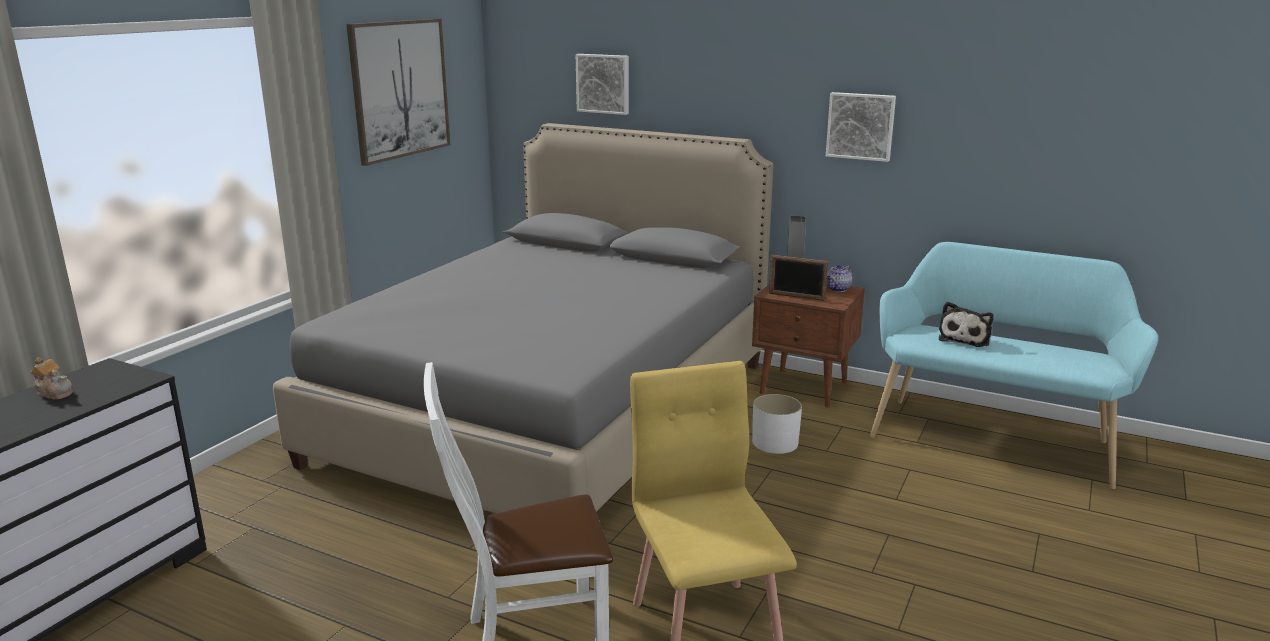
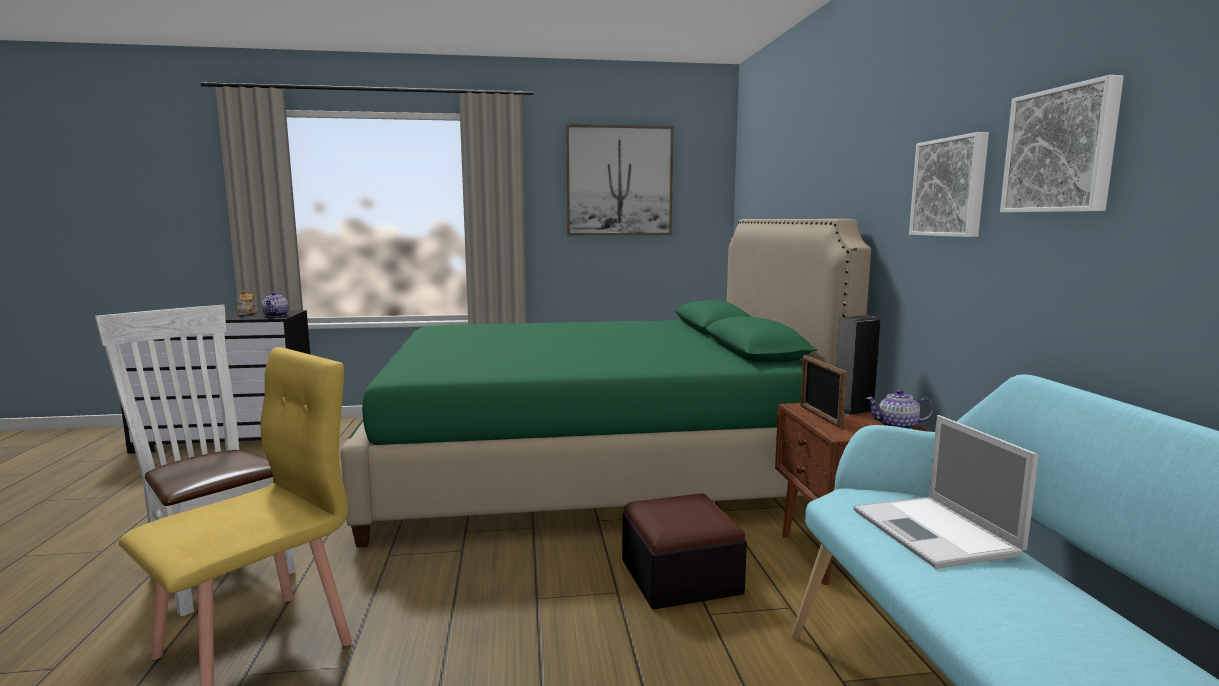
camera: 55 degrees right, 10 degrees down
(128, 378) = (276, 315): none -> teapot
(552, 411) = (593, 466): grey bed -> green bed
(603, 83) = (781, 174): picture -> picture (1062, 151)
(775, 443) = (680, 577): white planter -> ottoman
(965, 338) = (936, 533): plush toy -> laptop

